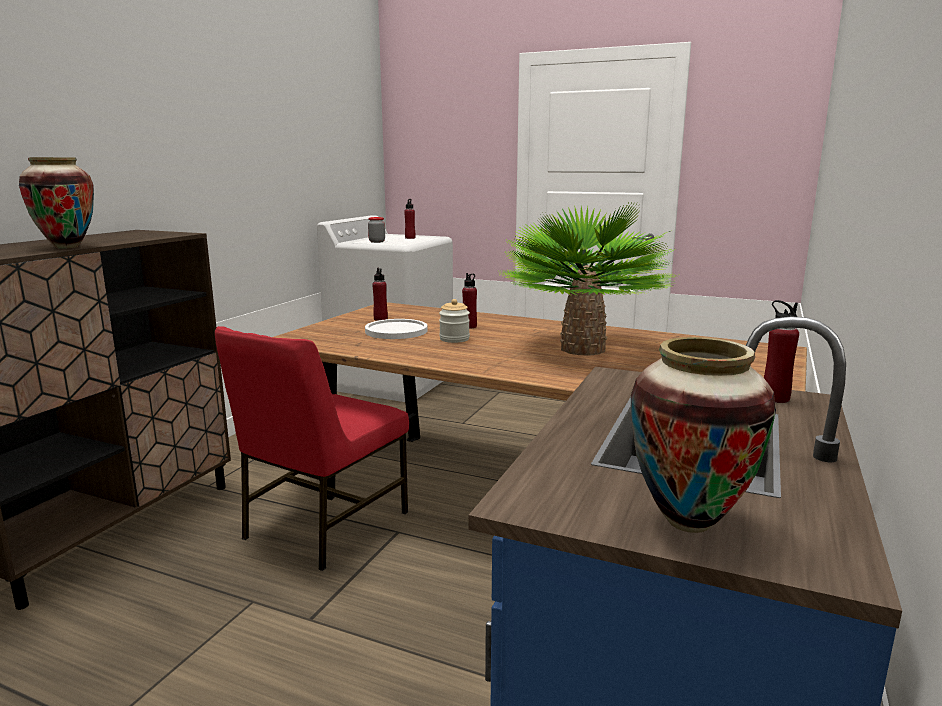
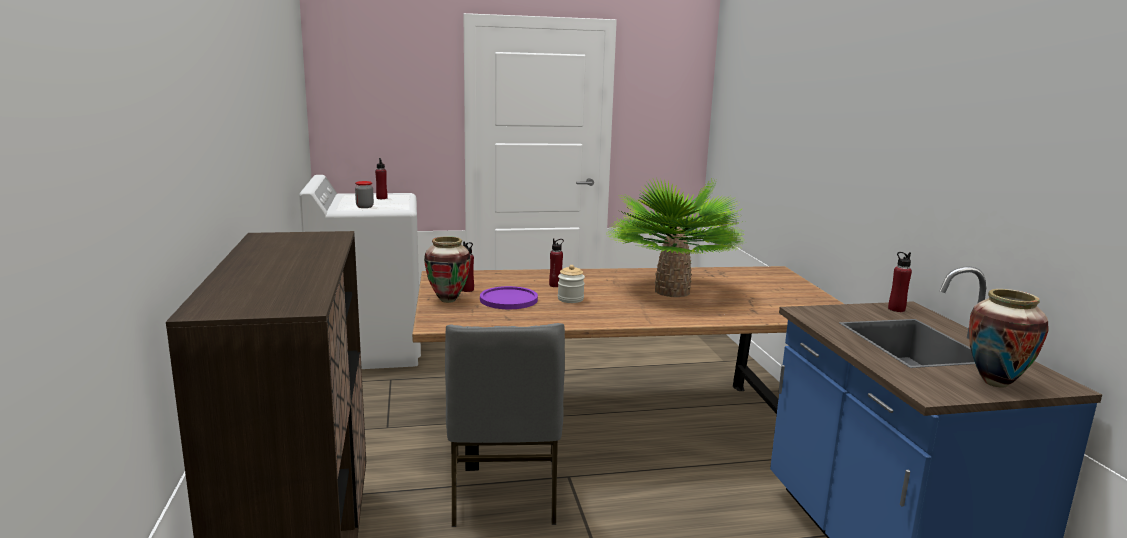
camera: 35 degrees left, 0 degrees up
(67, 247) = (316, 270): vase -> vase (448, 300)
(323, 525) = (503, 492): red chair -> grey chair
(396, 331) = (508, 299): white plate -> purple plate

